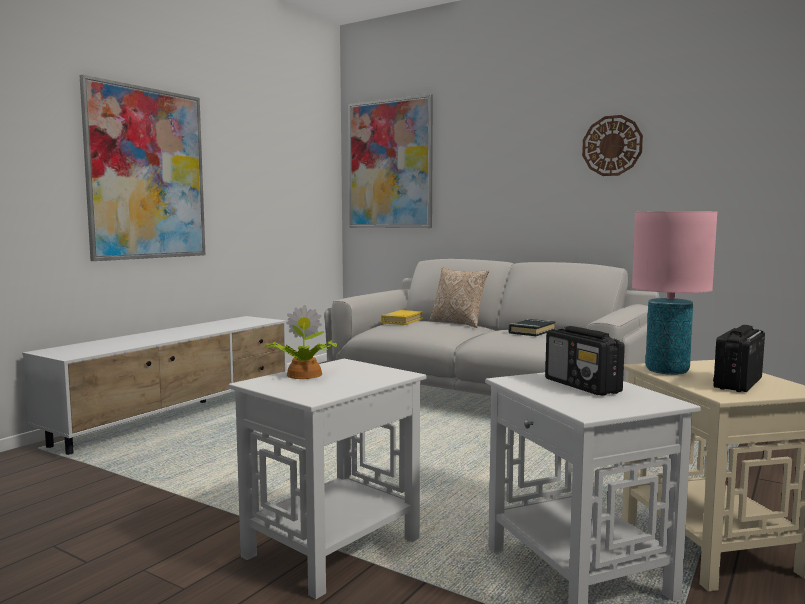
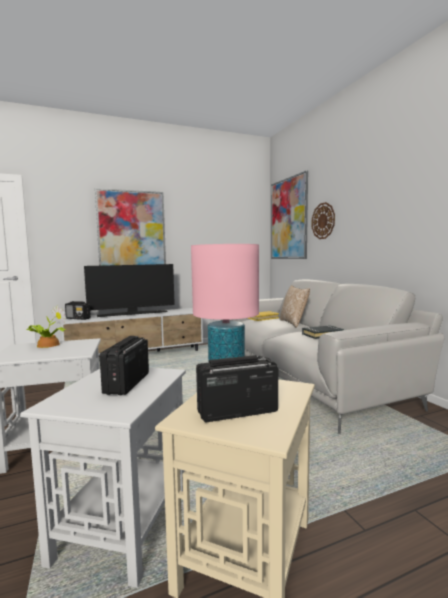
camera: 35 degrees right, 0 degrees up
(75, 351) = (78, 318): none -> radio
(167, 333) = (133, 314): none -> television
(612, 146) = (411, 190): wall clock -> wall clock (323, 221)

